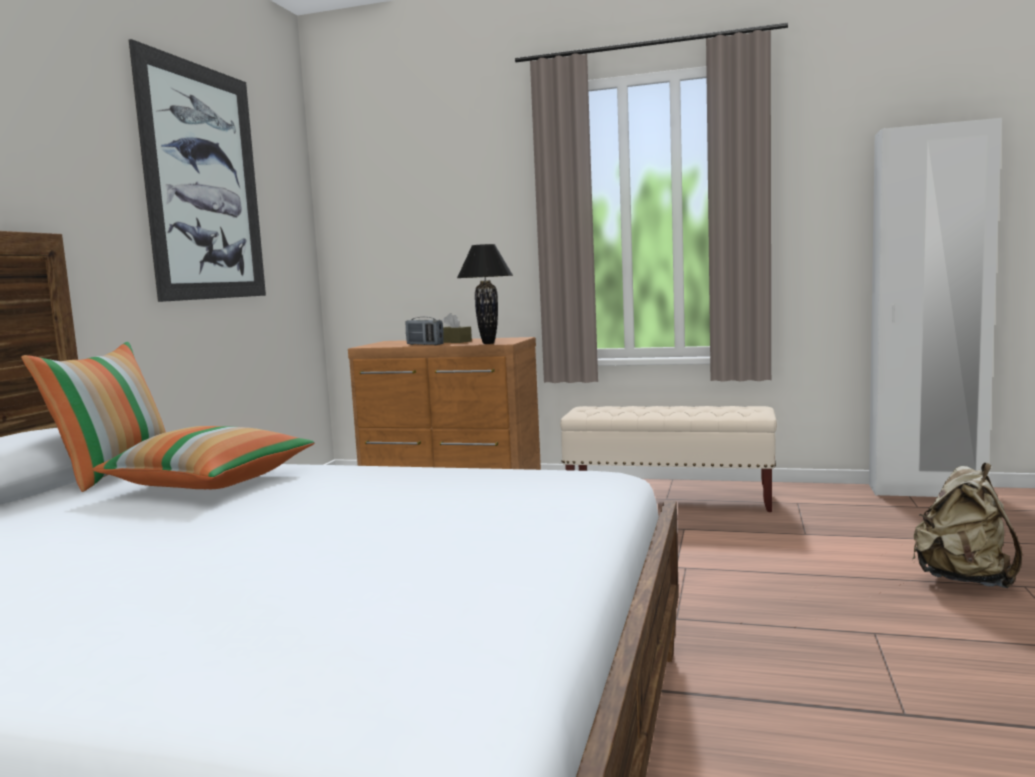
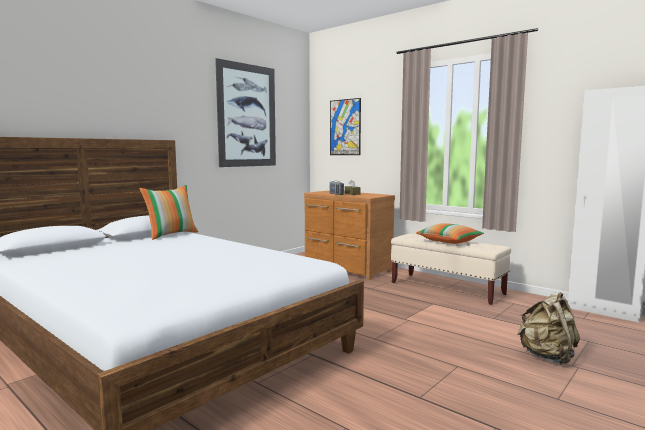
camera: 25 degrees right, 0 degrees up
(211, 482) = (192, 243): pillow -> pillow (449, 241)
(402, 211) = (345, 127): none -> picture
(488, 343) = (362, 196): black table lamp -> none

